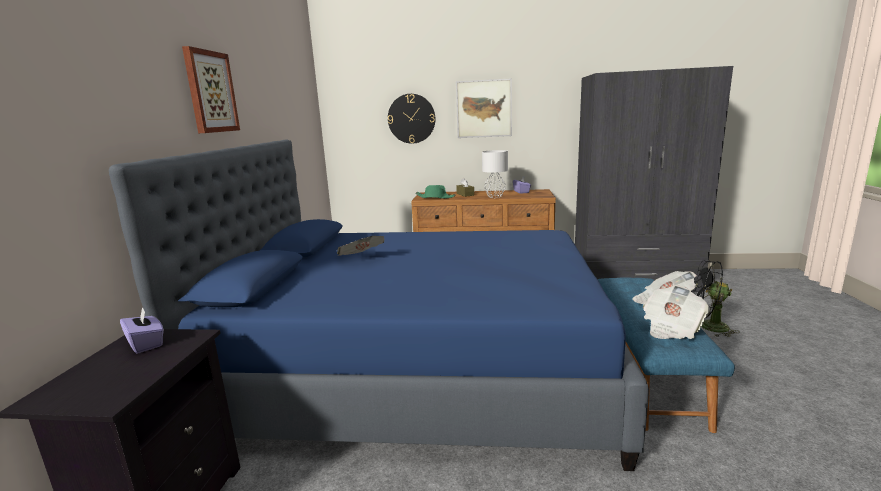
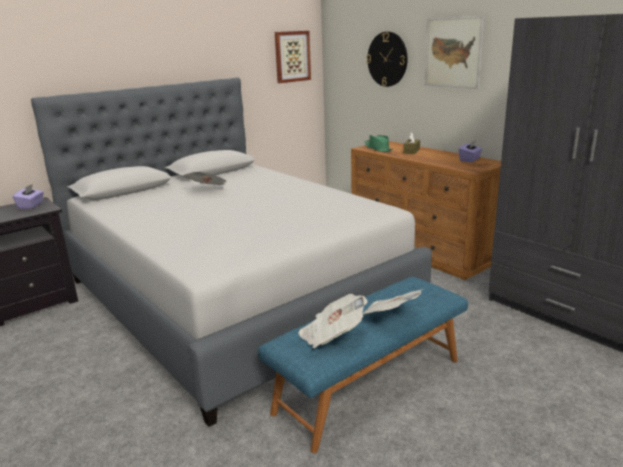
camera: 45 degrees right, 5 degrees up
(210, 92) = (148, 42): picture -> picture (292, 56)
(419, 367) = (235, 295): blue bed -> grey bed
(494, 197) = (425, 159): grey table lamp -> none
(707, 327) = (540, 391): black fan -> none

